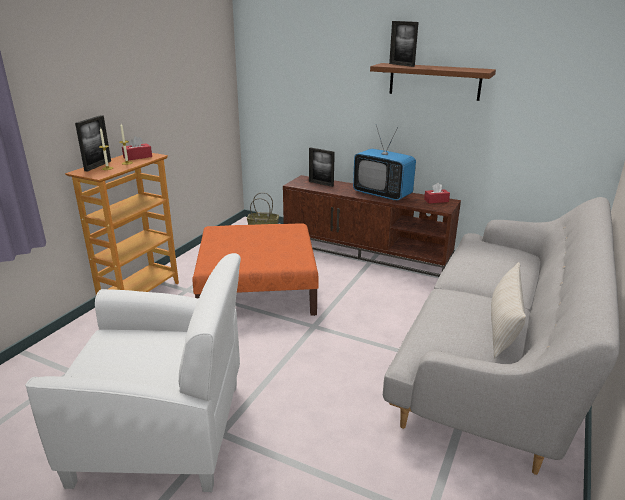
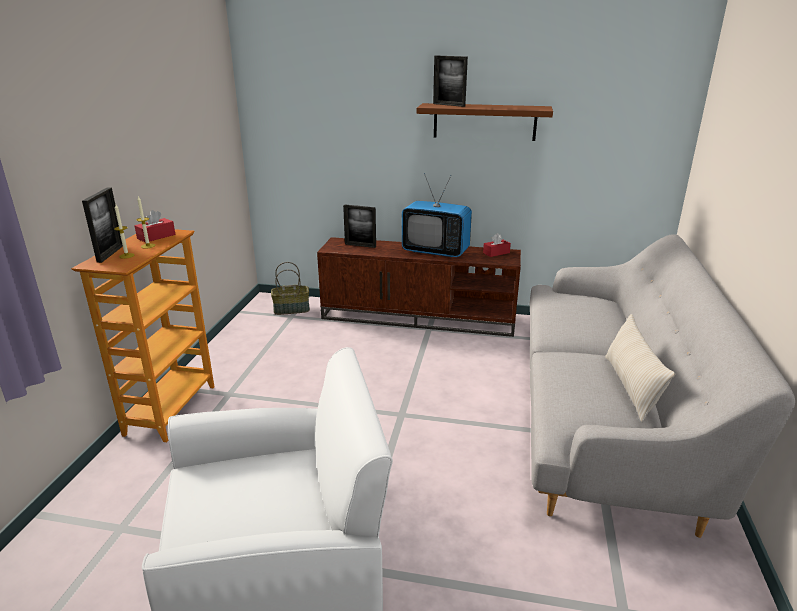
camera: 15 degrees left, 0 degrees up
(258, 289) = (316, 379): orange ottoman -> none

